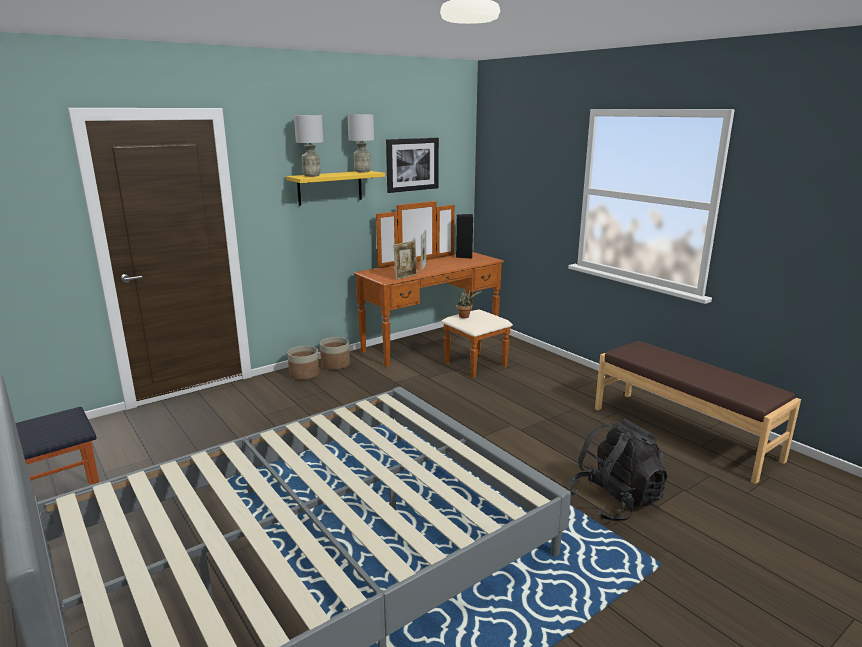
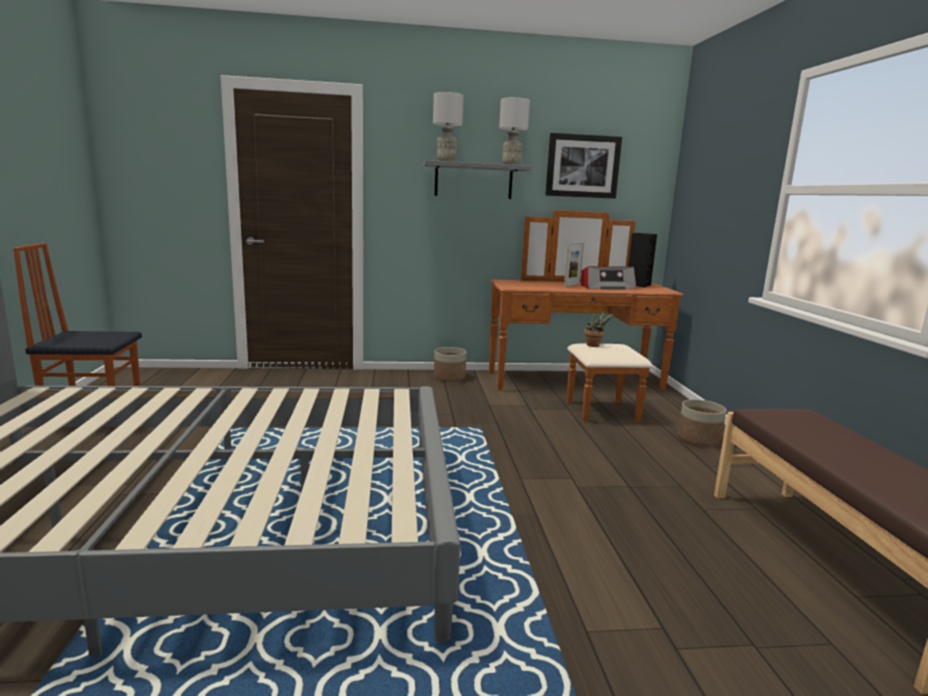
camera: 30 degrees right, 5 degrees down
(304, 374) = (409, 378): planter -> planter (698, 439)
(330, 187) = (473, 181): yellow shelf -> grey shelf
(406, 277) = (536, 288): picture frame -> none
(449, 264) = (606, 287): none -> radio
(615, 501) = (613, 613): black backpack -> none

